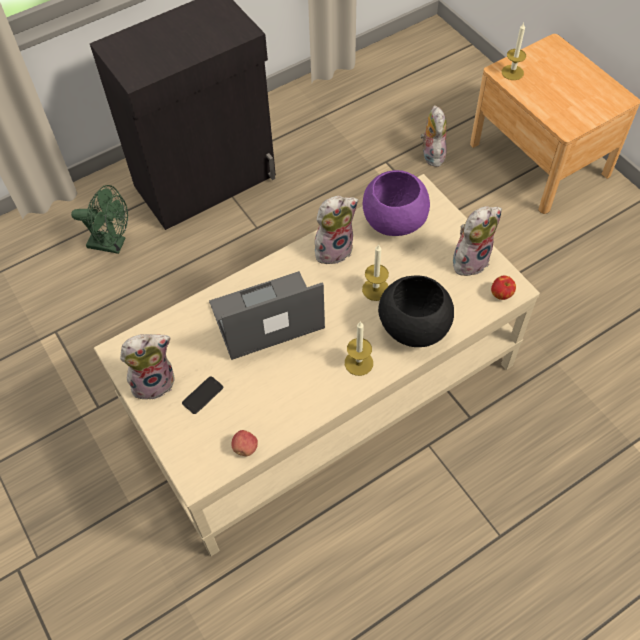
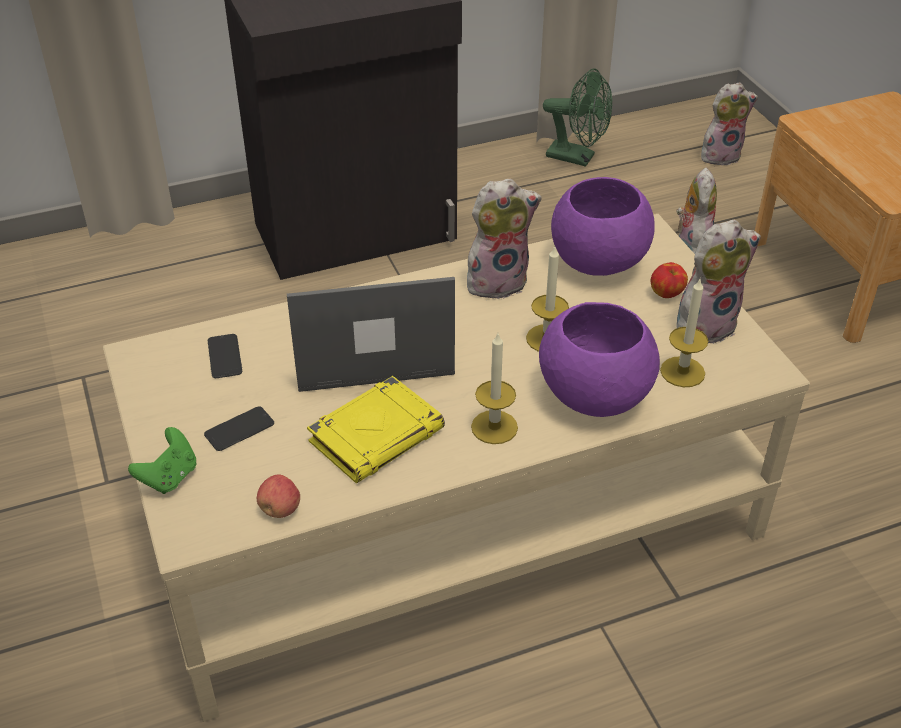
camera: 10 degrees right, 15 degrees down
(112, 244) = (201, 285): green fan -> green fan (577, 157)
(154, 381) = (174, 400): plush toy -> plush toy (721, 155)
(170, 438) = (169, 477): none -> green game controller
(176, 342) = (225, 357): none -> phone
(289, 382) = (377, 435): none -> yellow book
(413, 328) = (593, 396): black bowl -> purple bowl
(501, 294) = (746, 375): apple -> apple (667, 294)
(512, 72) = (821, 126): candle -> candle (682, 372)

